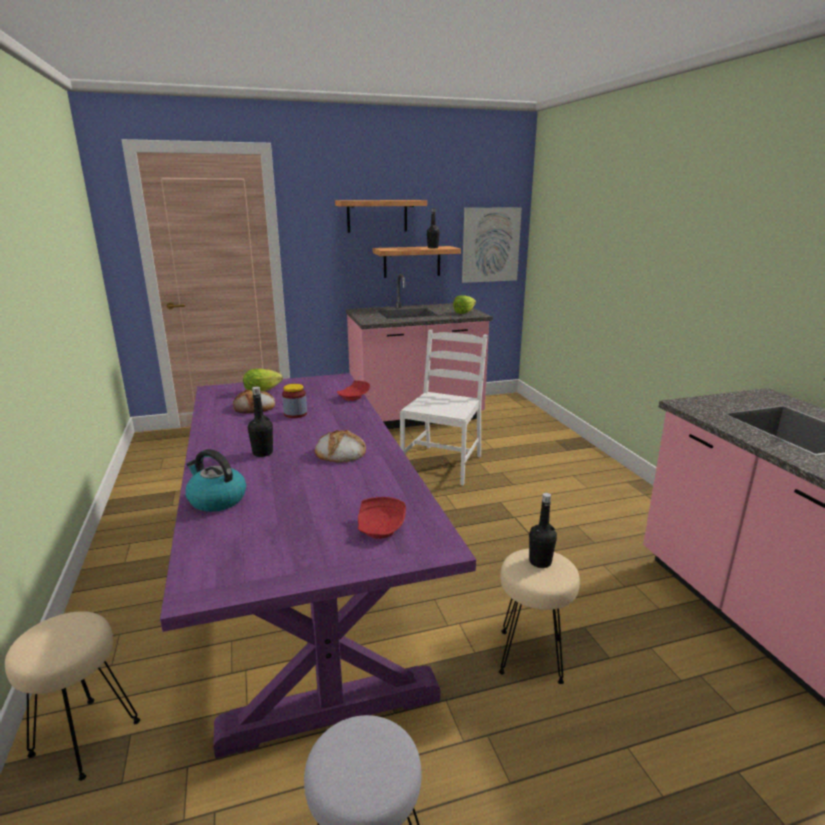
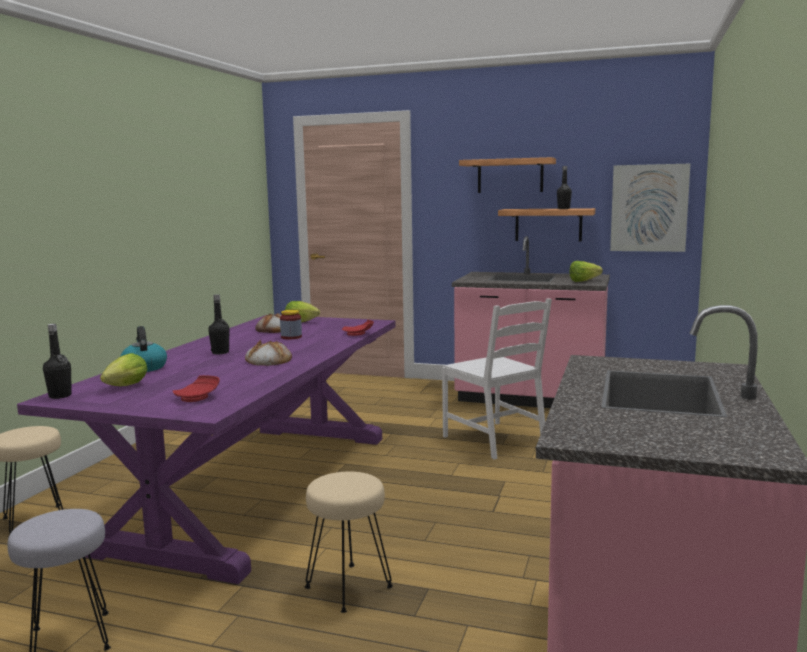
camera: 35 degrees right, 10 degrees down
(258, 539) = (124, 387): none -> lettuce
(443, 464) = (495, 440): white chair -> white chair turned 90 degrees clockwise
(540, 562) = (351, 480): black bottle -> black bottle (60, 396)

